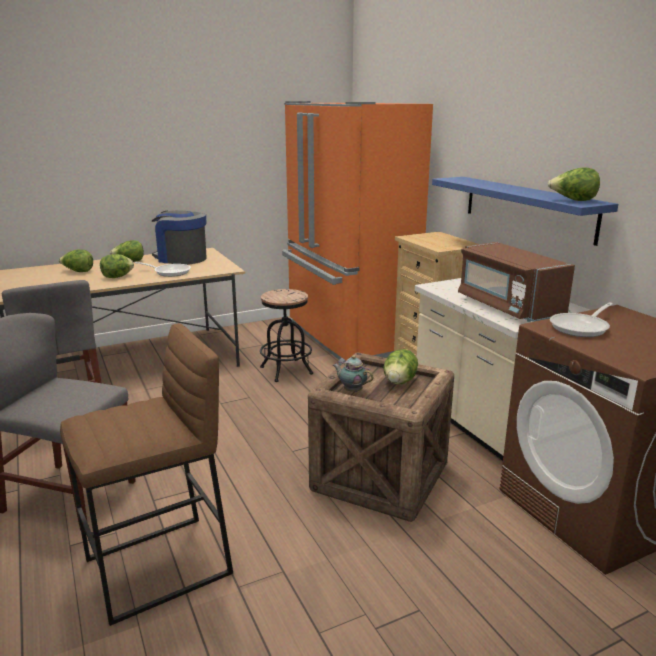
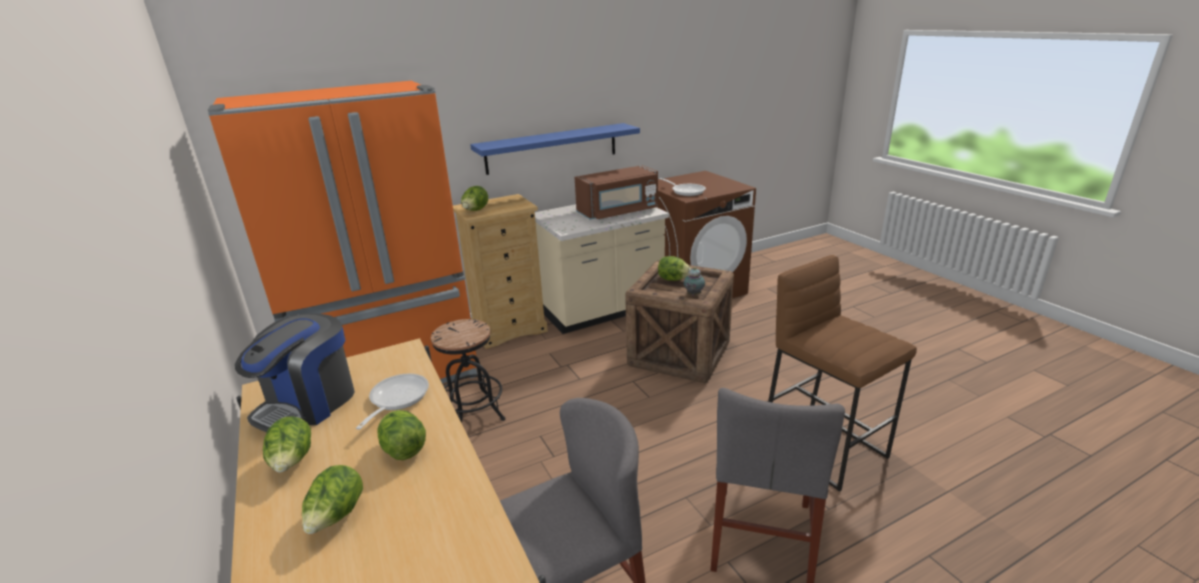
camera: 90 degrees left, 5 degrees up
(573, 200) = (614, 127): lettuce -> lettuce (475, 211)

